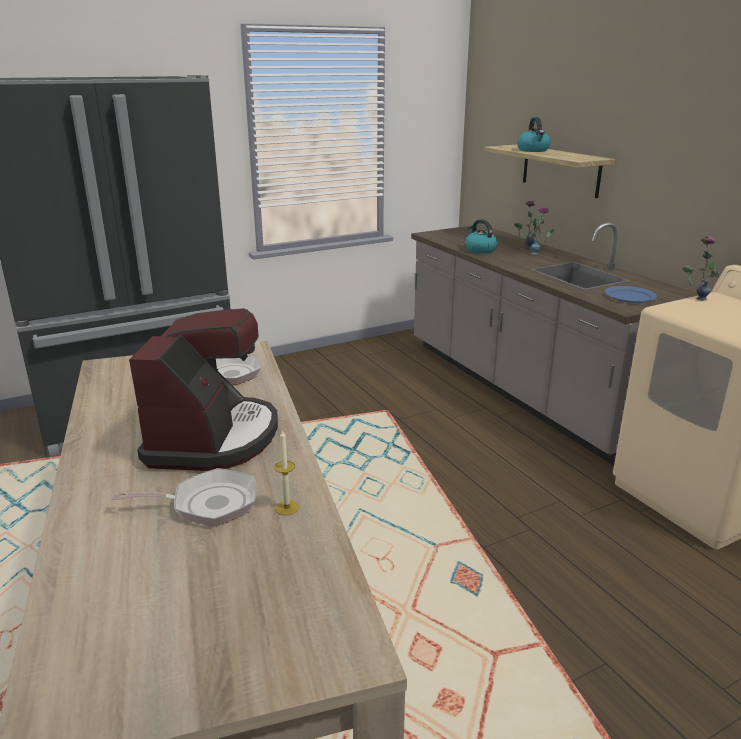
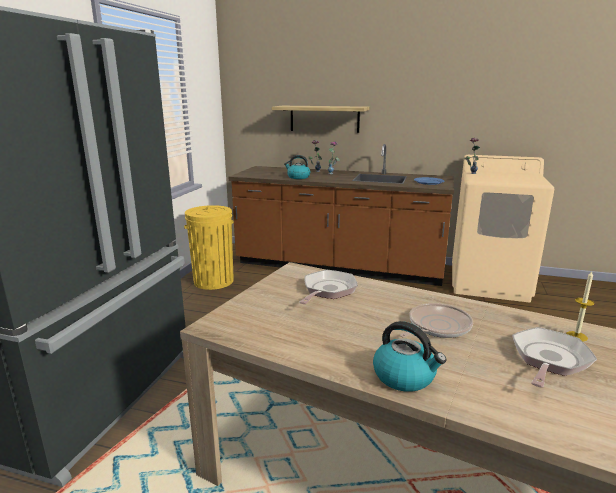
camera: 45 degrees left, 5 degrees down
(213, 438) = (437, 326): coffee machine -> frying pan
(365, 356) = (213, 281): none -> yellow trash can
(523, 390) = (339, 267): grey counter -> brown counter
(533, 150) = (310, 106): kettle -> kettle (405, 376)

